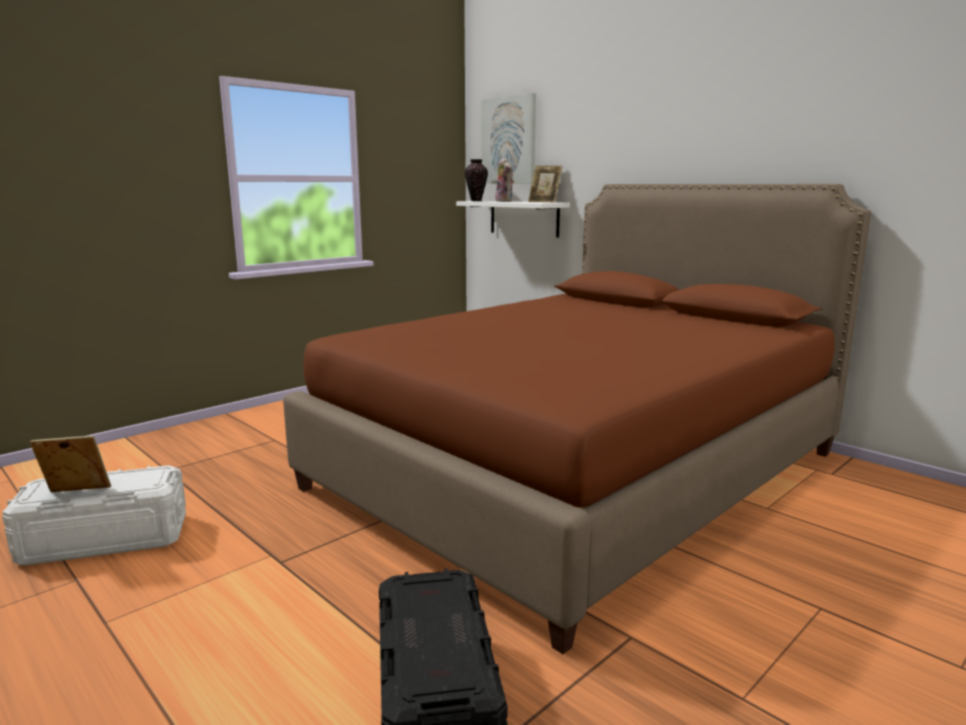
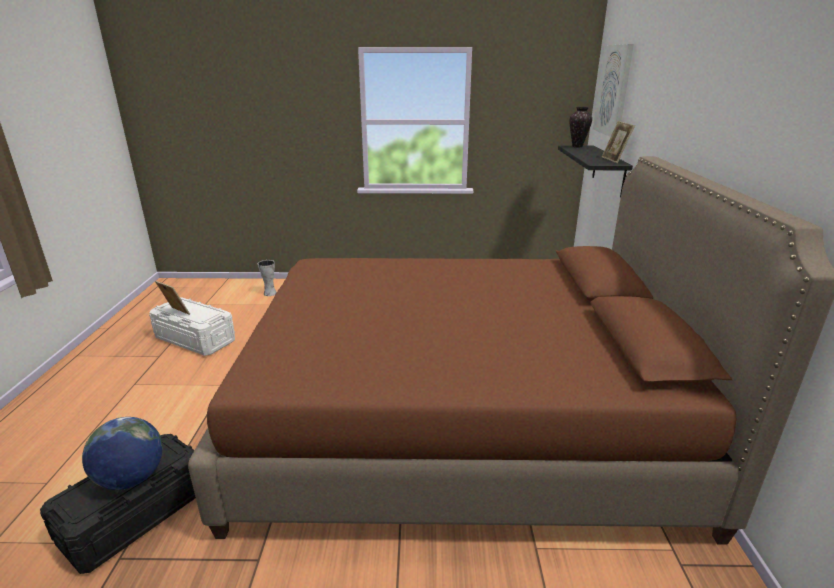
camera: 45 degrees right, 10 degrees up
(126, 459) = (269, 293): none -> vase
(451, 623) = (131, 478): none -> globe
(505, 201) = (586, 153): plush toy -> none
(524, 218) = (609, 170): white shelf -> black shelf

